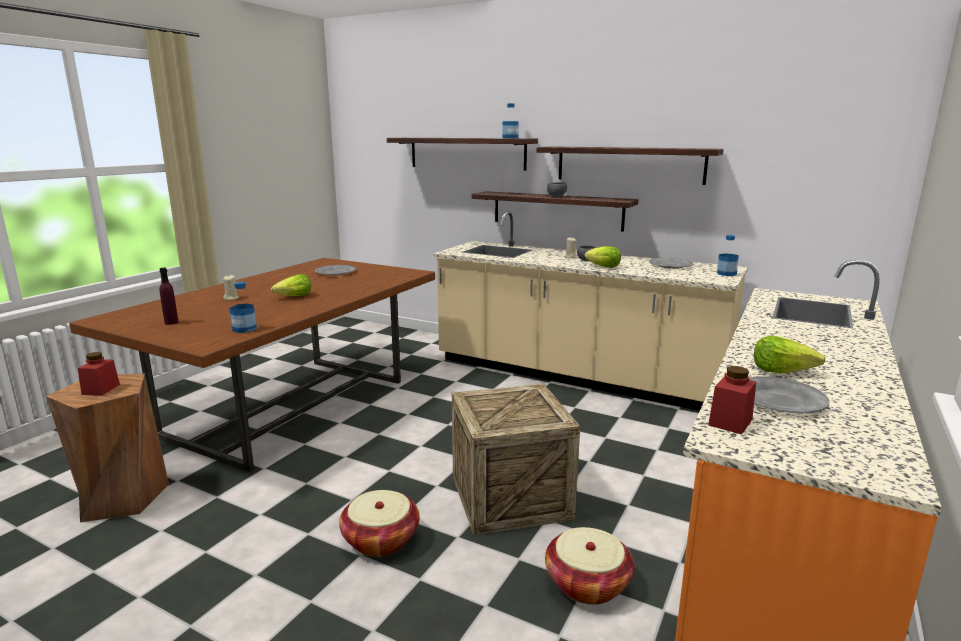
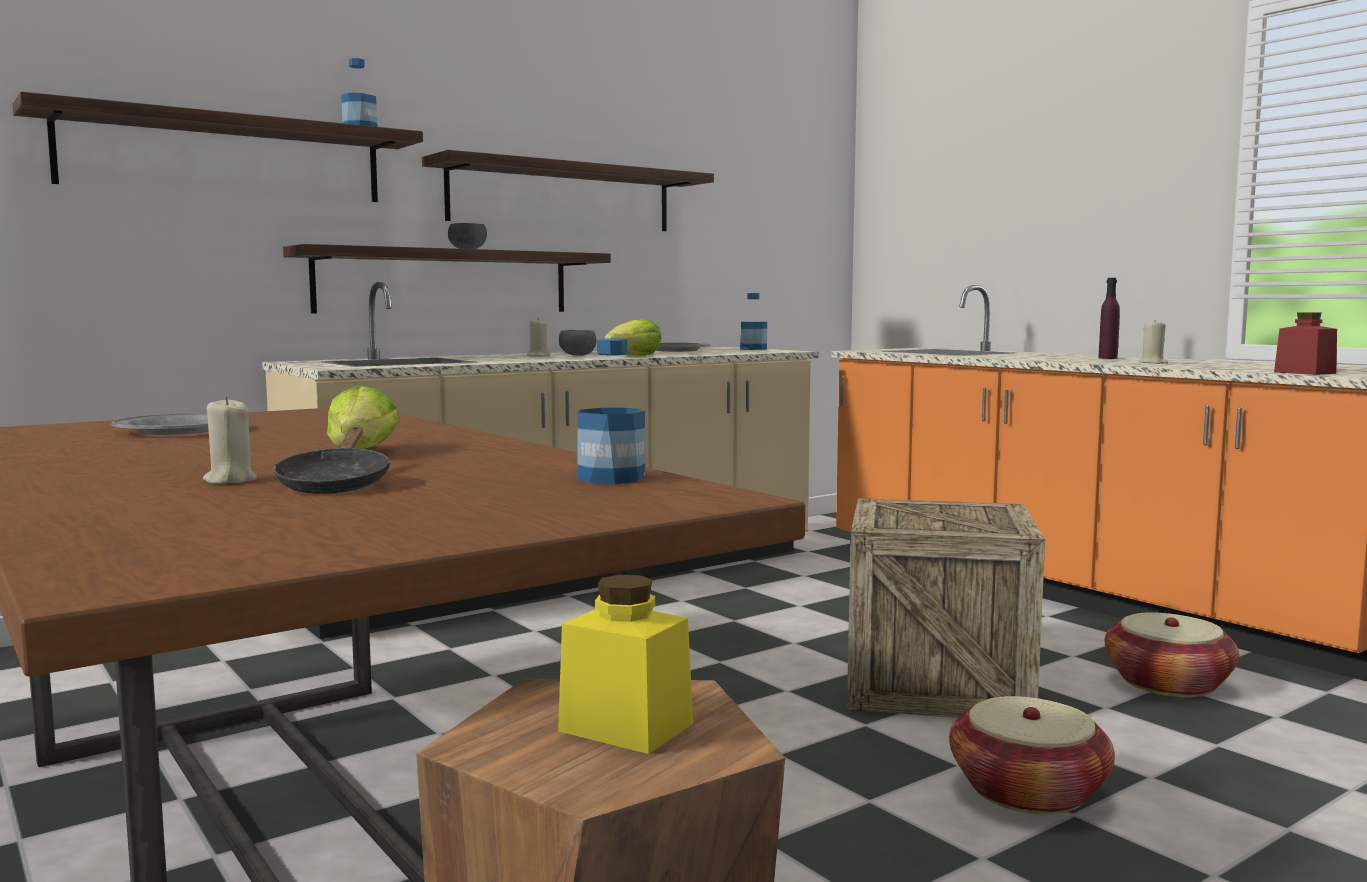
camera: 65 degrees left, 10 degrees down
(101, 389) = (626, 727): red jar -> yellow jar
(171, 322) = (403, 517): purple bottle -> purple bottle (1107, 358)
(226, 307) = (335, 484): none -> black frying pan
(779, 400) = (1240, 367): grey plate -> none
(782, 371) = (1153, 363): lettuce -> beige candle

